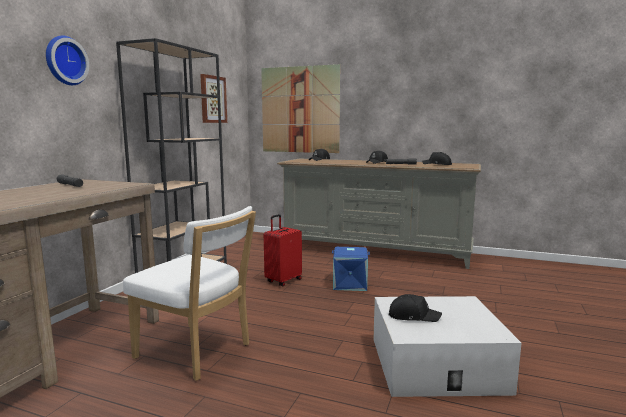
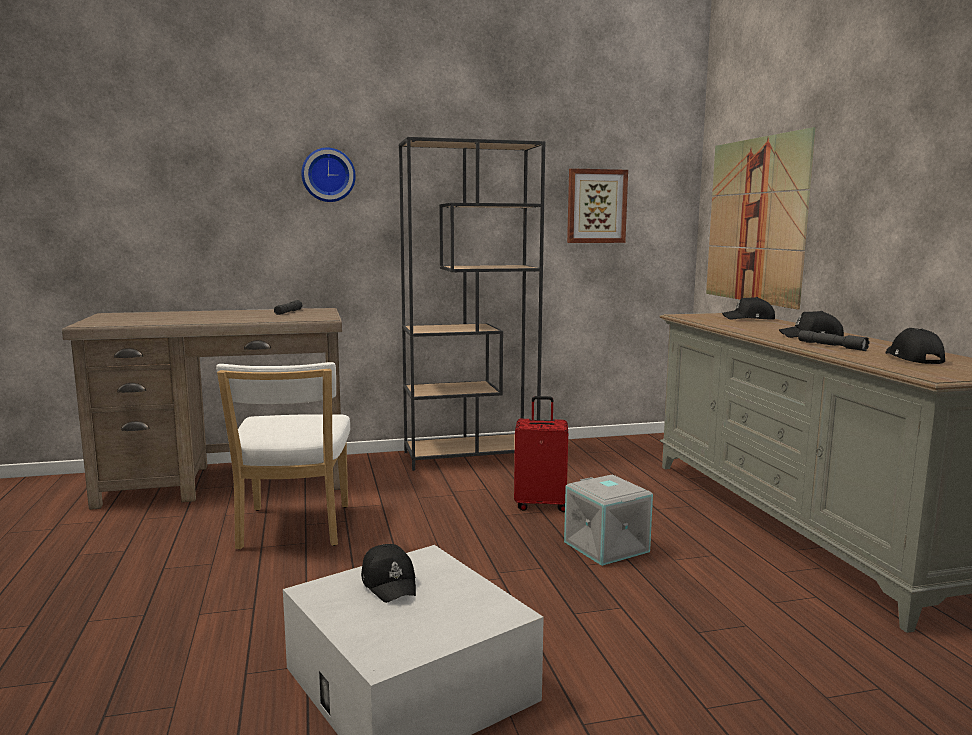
camera: 55 degrees right, 0 degrees up
(350, 284) = (607, 546): blue storage box -> grey storage box

